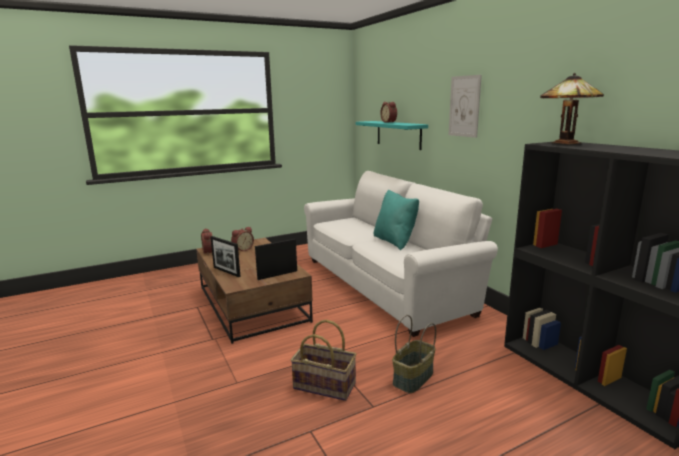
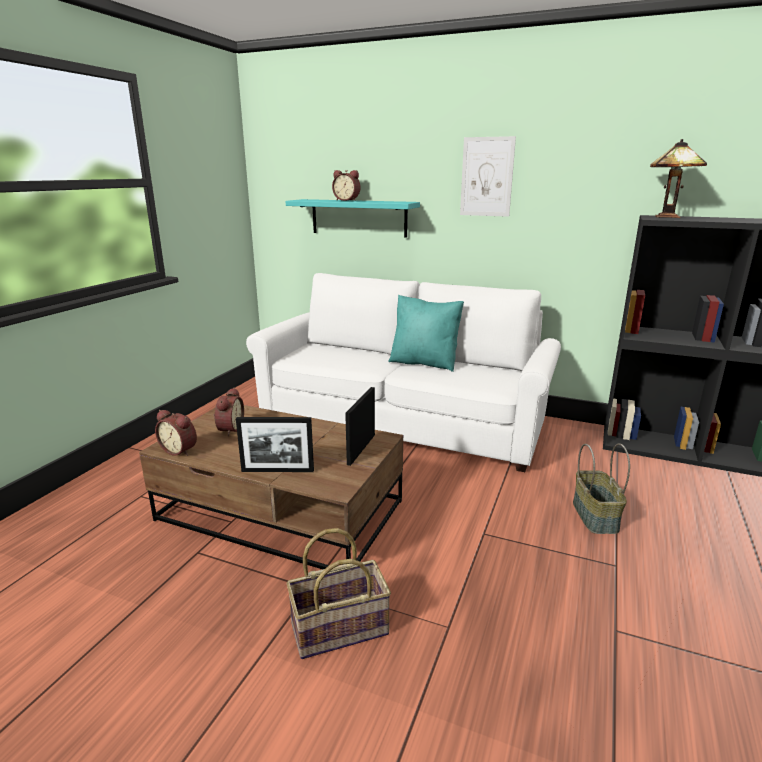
camera: 40 degrees left, 5 degrees up
(325, 385) = (541, 569): basket -> basket (339, 627)

